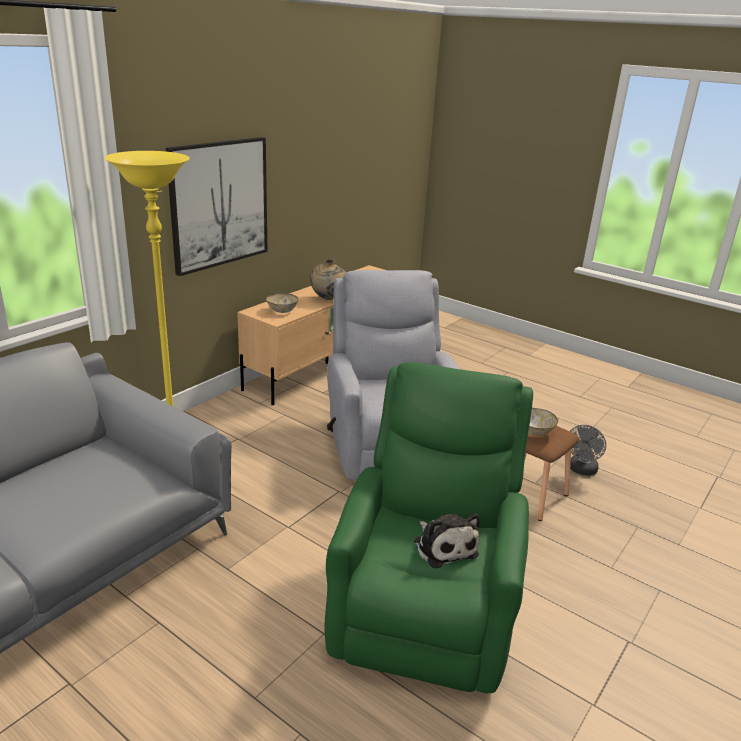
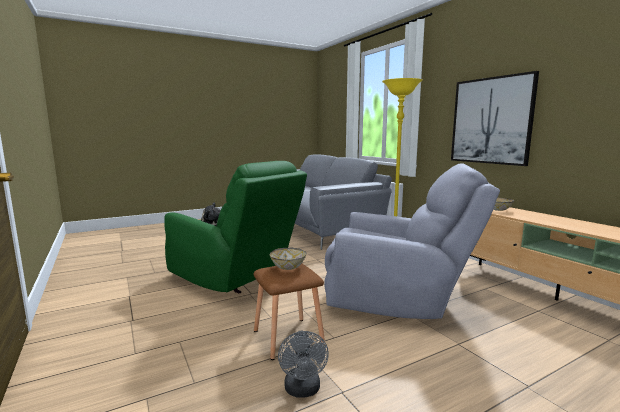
camera: 115 degrees right, 15 degrees down
(328, 299) = (541, 221): beige vase -> none
(581, 470) = (303, 390): grey fan -> grey fan turned 150 degrees counterclockwise

